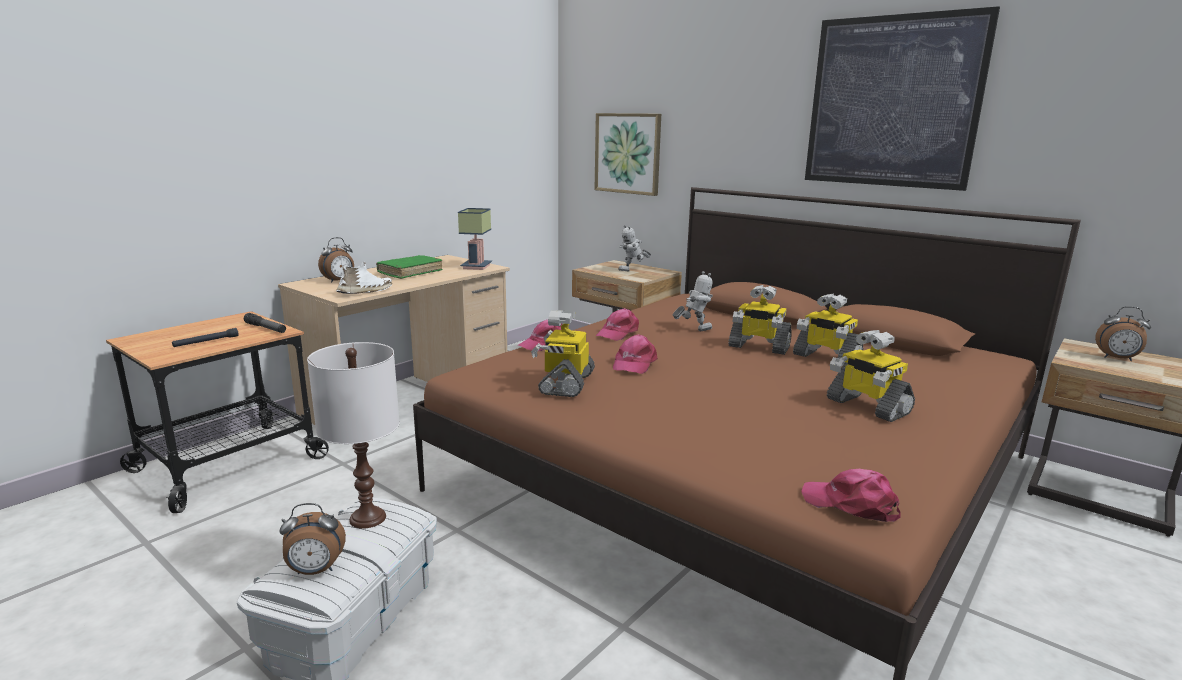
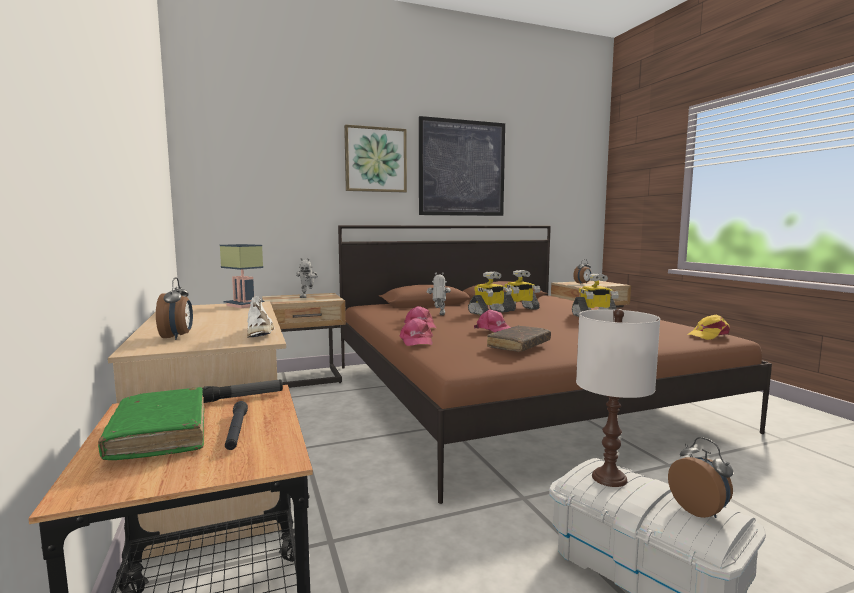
camera: 60 degrees left, 10 degrees down
(315, 571) = (700, 510): alarm clock -> alarm clock turned 45 degrees counterclockwise
(410, 273) = (211, 318): green book -> green book (159, 435)
(565, 383) = (519, 345): toy robot -> brown book
(628, 153) = (265, 201): picture -> picture (375, 160)
(851, 504) = (708, 335): pink cap -> yellow cap

